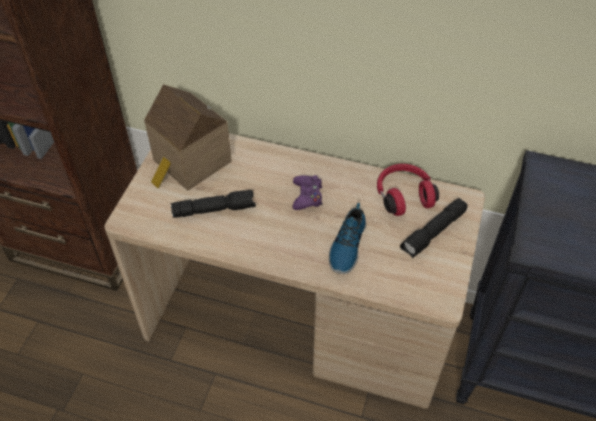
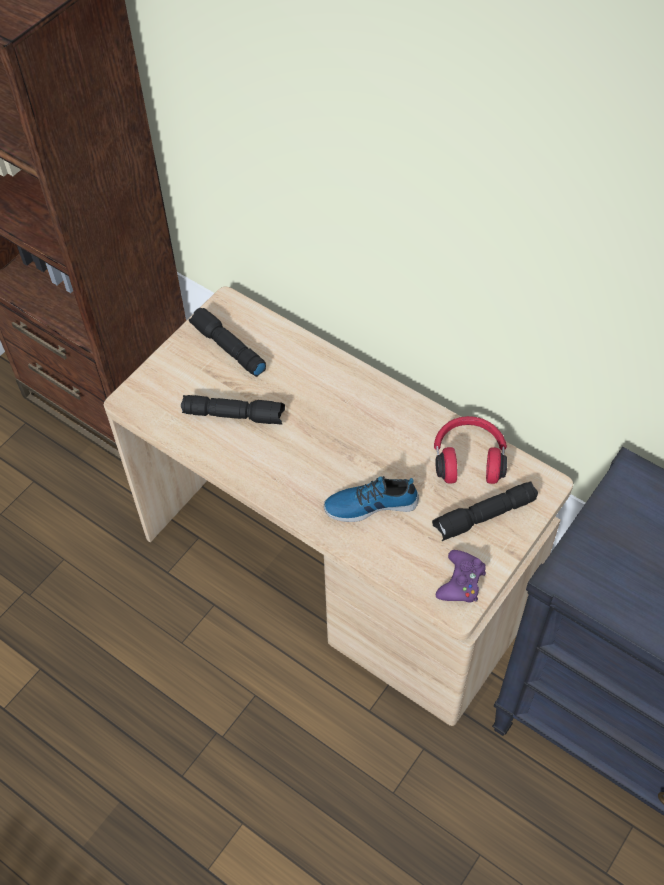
camera: 20 degrees right, 5 degrees up
(190, 163) = (227, 348): toy house -> black flashlight
(307, 196) = (350, 427): purple game controller -> purple game controller (461, 582)
(346, 246) = (371, 503): shoe -> shoe turned 45 degrees clockwise

